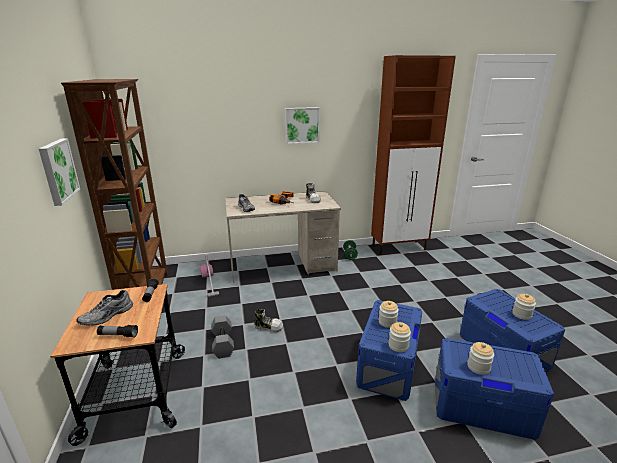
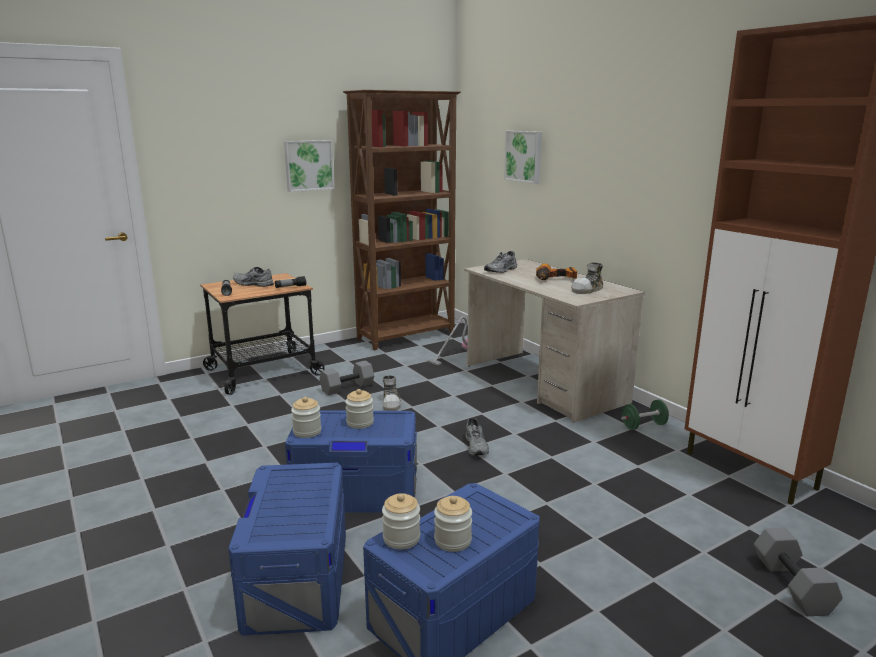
camera: 70 degrees right, 5 degrees down
(302, 125) = (628, 167): picture -> picture (524, 156)
(349, 306) = (477, 446): none -> grey shoe
(477, 268) = (794, 586): none -> grey dumbbell
(478, 367) = (277, 489): jar -> jar (401, 538)

